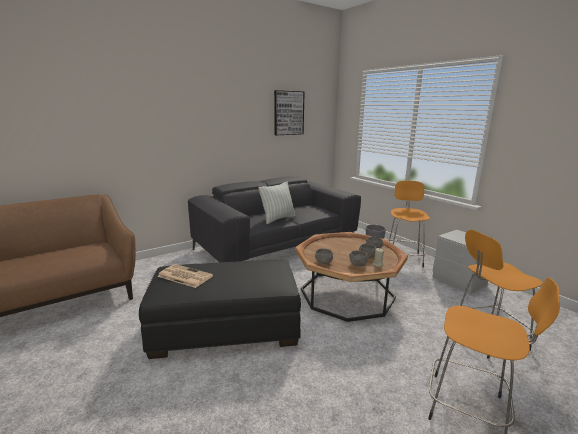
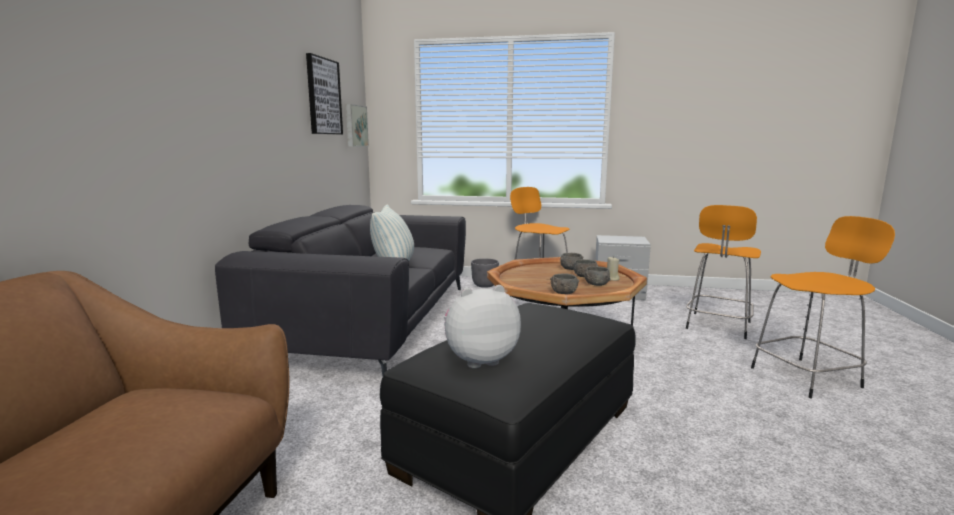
camera: 45 degrees left, 5 degrees down
(184, 276) = (479, 359): newspaper -> plush toy
(321, 127) = (355, 126): none -> picture

